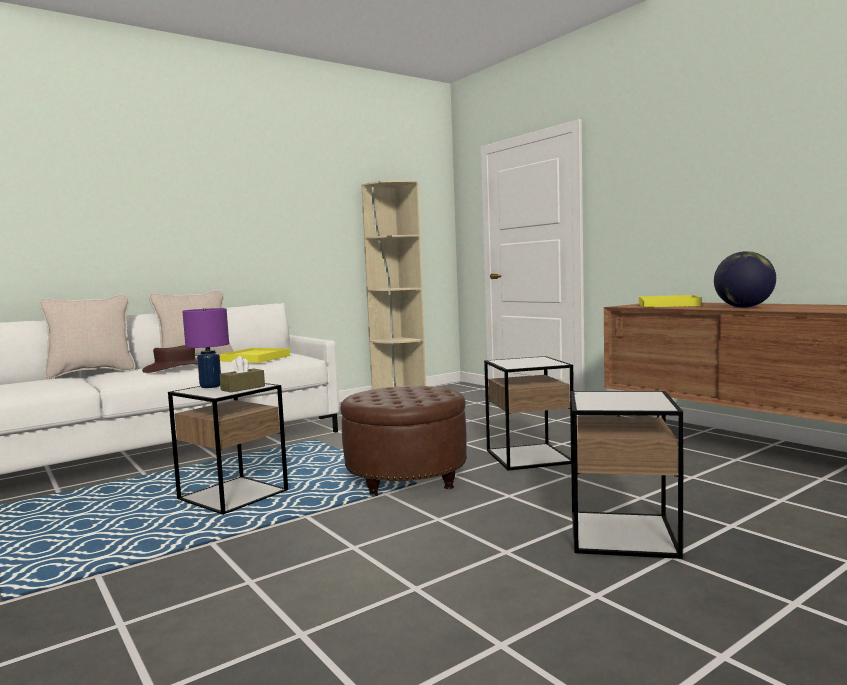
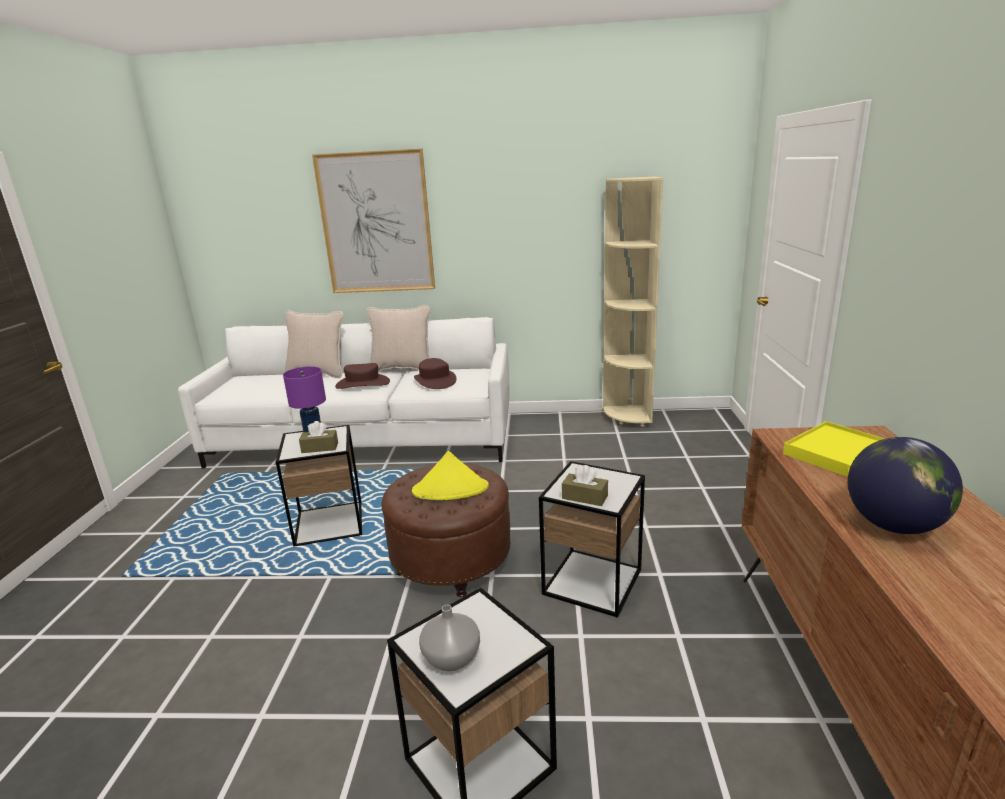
camera: 40 degrees right, 15 degrees up
(145, 208) = (376, 223): none -> picture
(255, 358) = (435, 380): yellow tray -> brown hat
(410, 393) = (451, 489): none -> yellow hat
(534, 364) = (584, 497): none -> brown tissue box
(628, 403) = (452, 657): none -> grey vase

